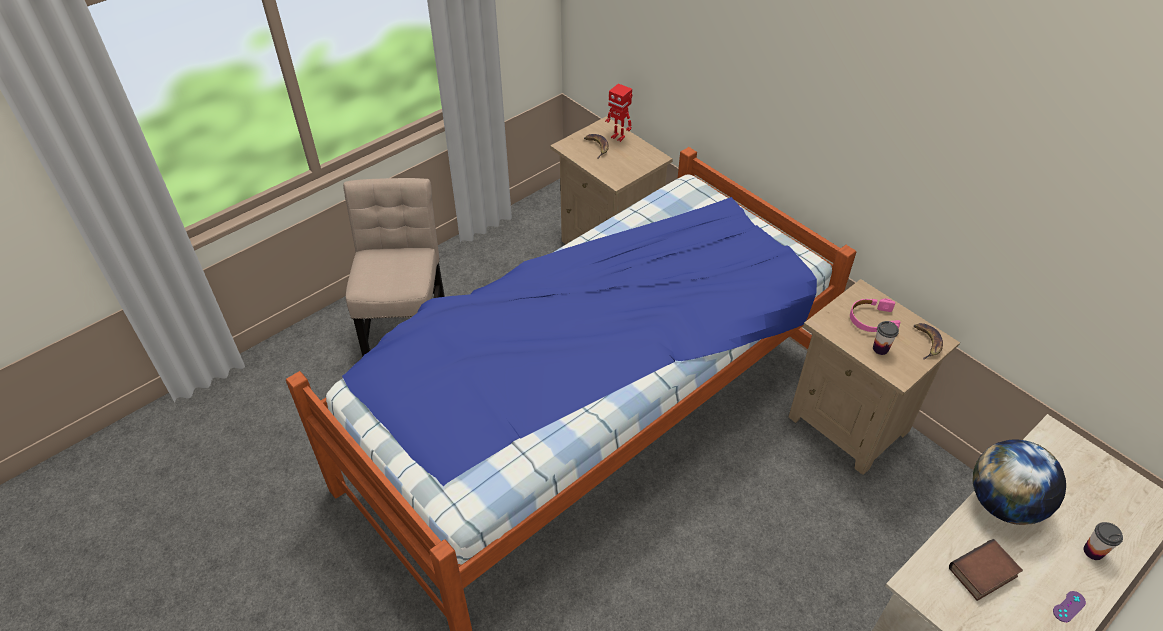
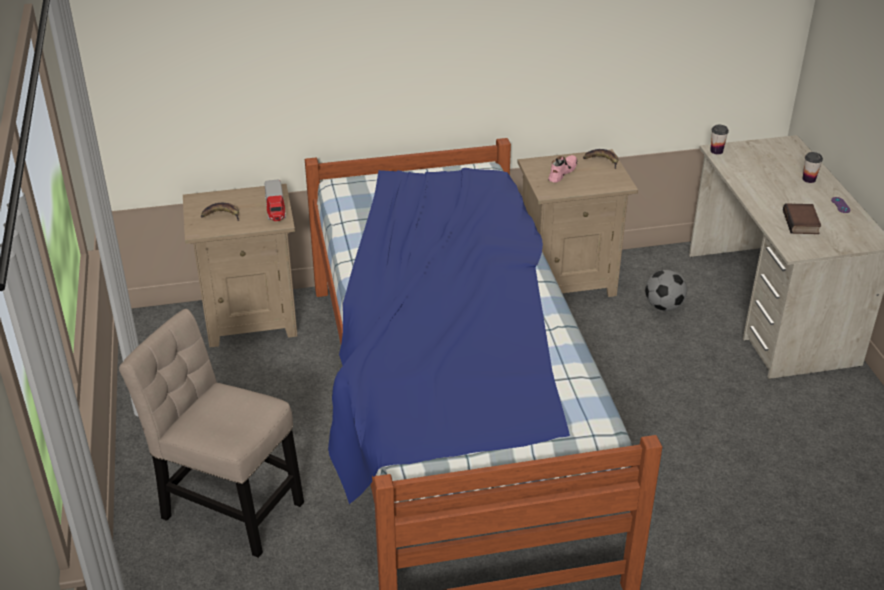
camera: 60 degrees left, 10 degrees down
(618, 137) = (222, 199): toy robot -> none
(632, 169) = (275, 208): none -> toy truck
(871, 320) = (562, 172): pink headphones -> pink shoe
(880, 349) = (591, 181): cup -> cup (716, 151)
(884, 523) = (664, 306): none -> football
(1004, 504) = (756, 192): globe -> none

